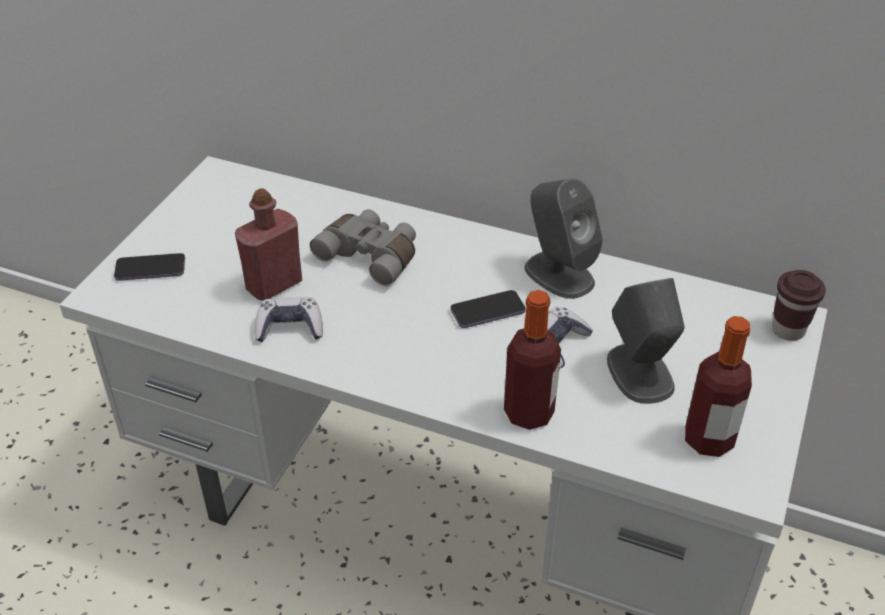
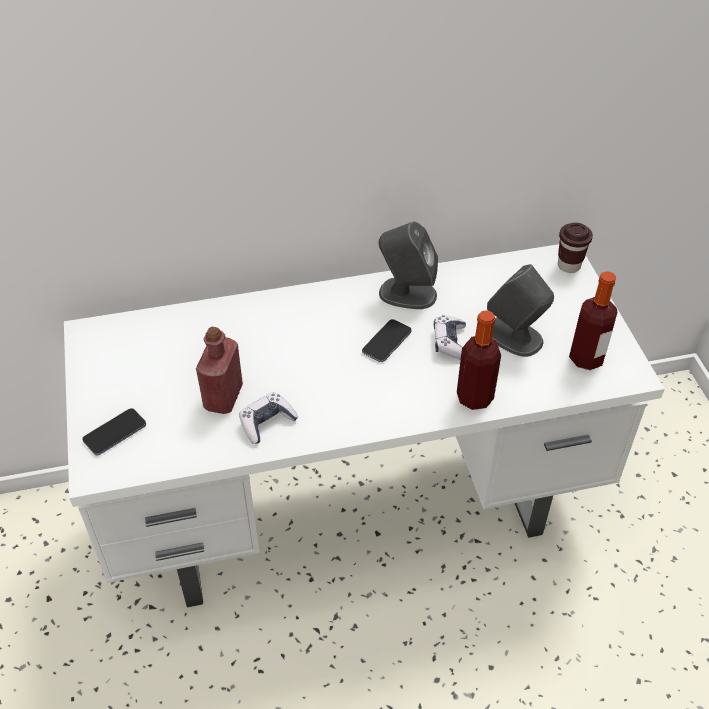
camera: 35 degrees left, 5 degrees up
(371, 256) = (271, 341): grey binoculars -> none

